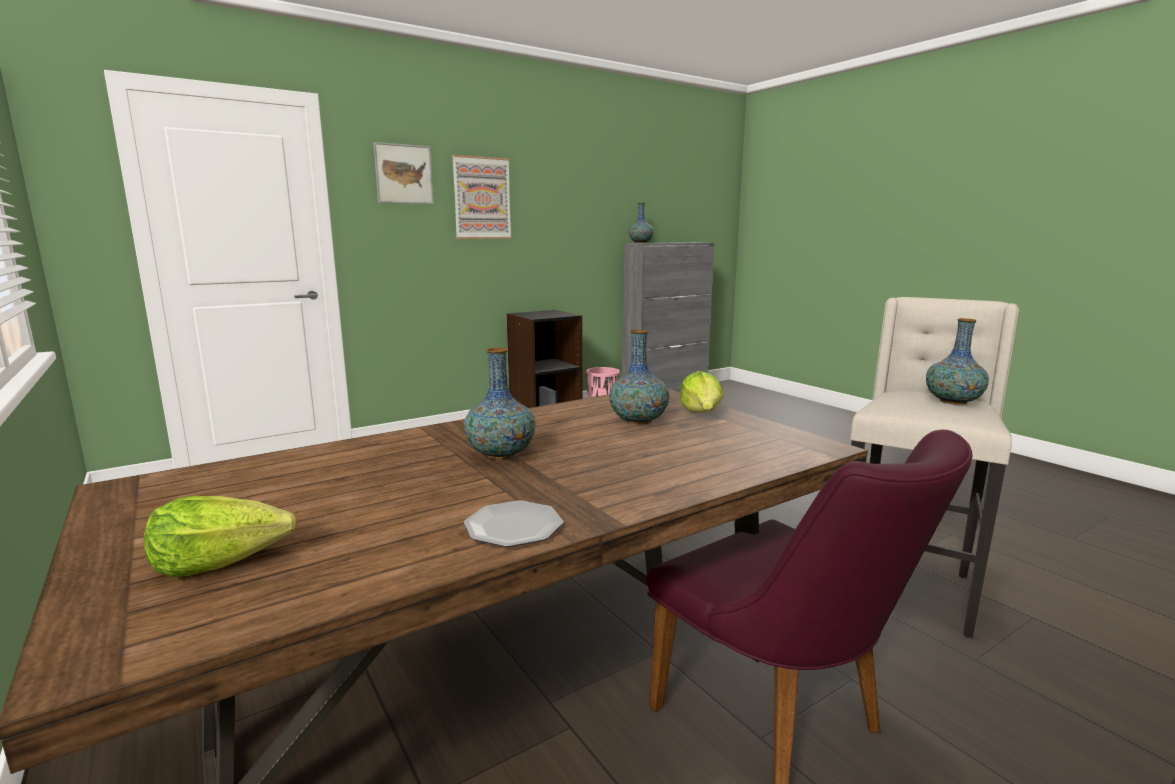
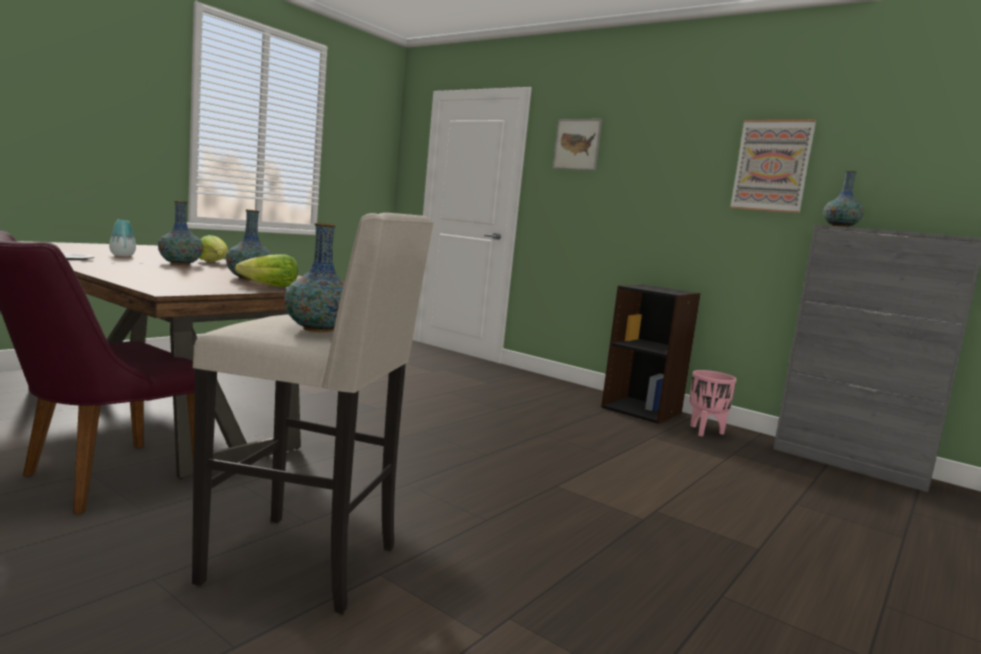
camera: 70 degrees right, 5 degrees down
(221, 562) = (64, 246): lettuce -> lettuce (214, 262)
(397, 495) = (122, 255): none -> vase
(482, 198) = (642, 165): picture -> picture (772, 166)

